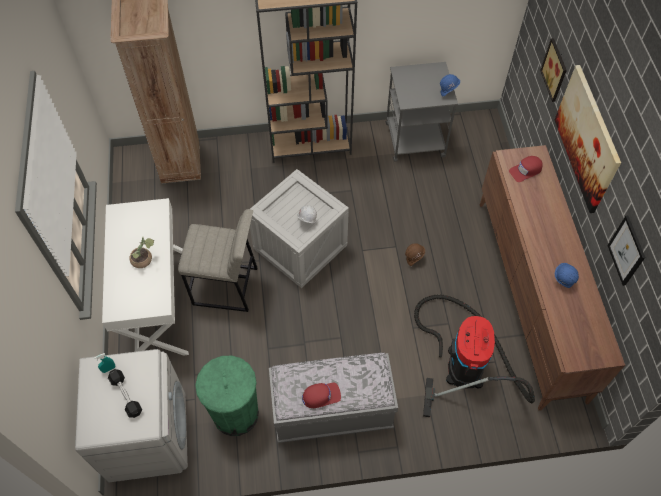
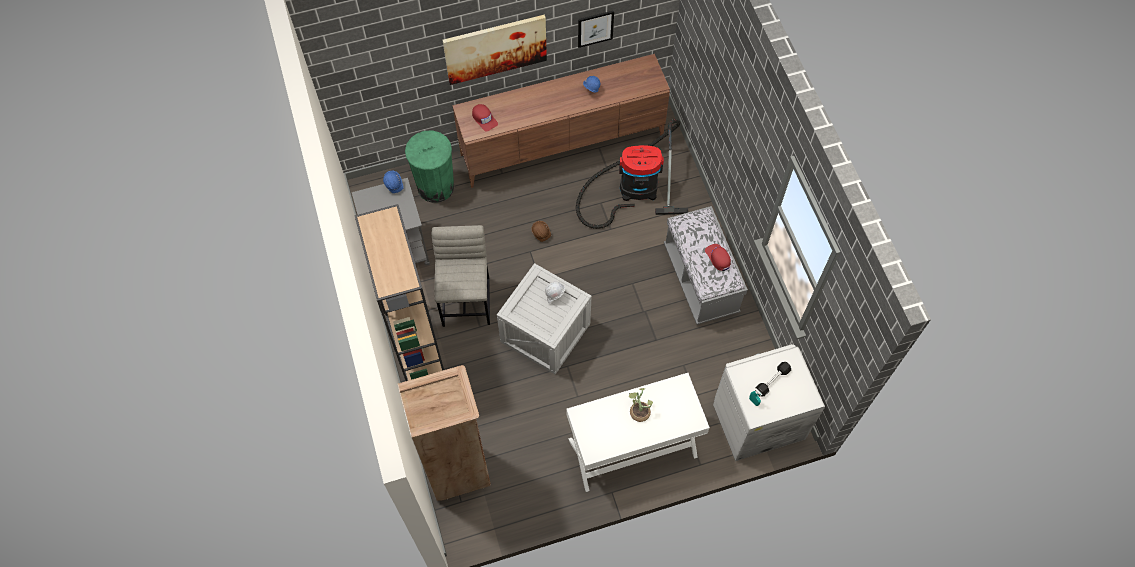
camera: 100 degrees left, 5 degrees up
(227, 286) = (601, 388): grey chair -> grey chair (466, 300)
(236, 413) = (721, 353): green trash can -> green trash can (436, 186)
(556, 70) = (413, 73): picture -> none

